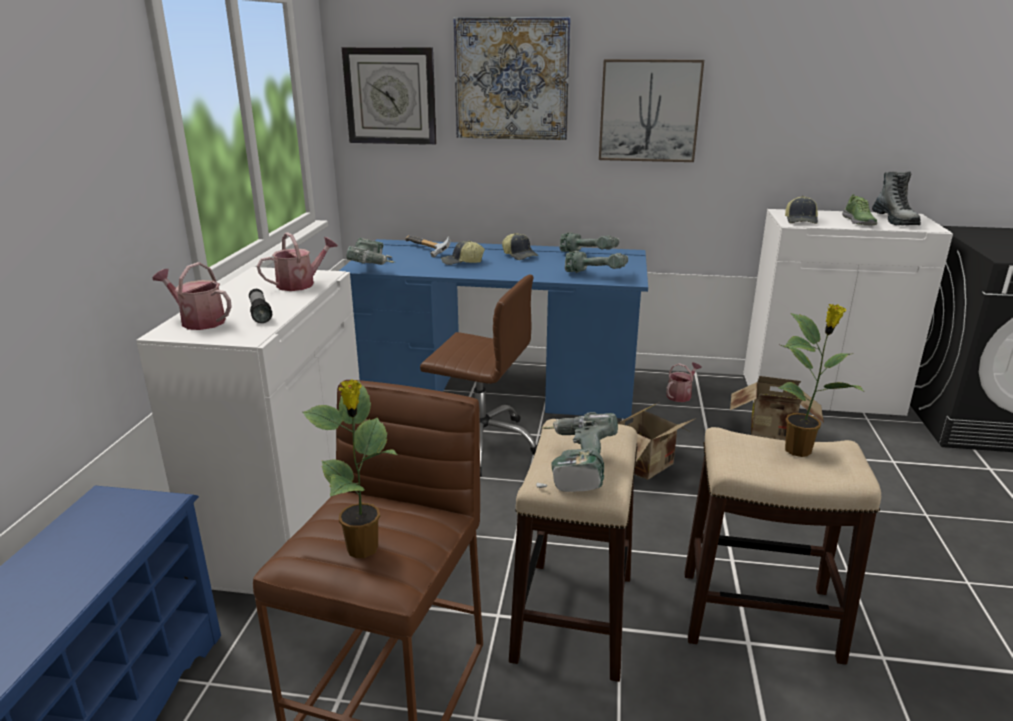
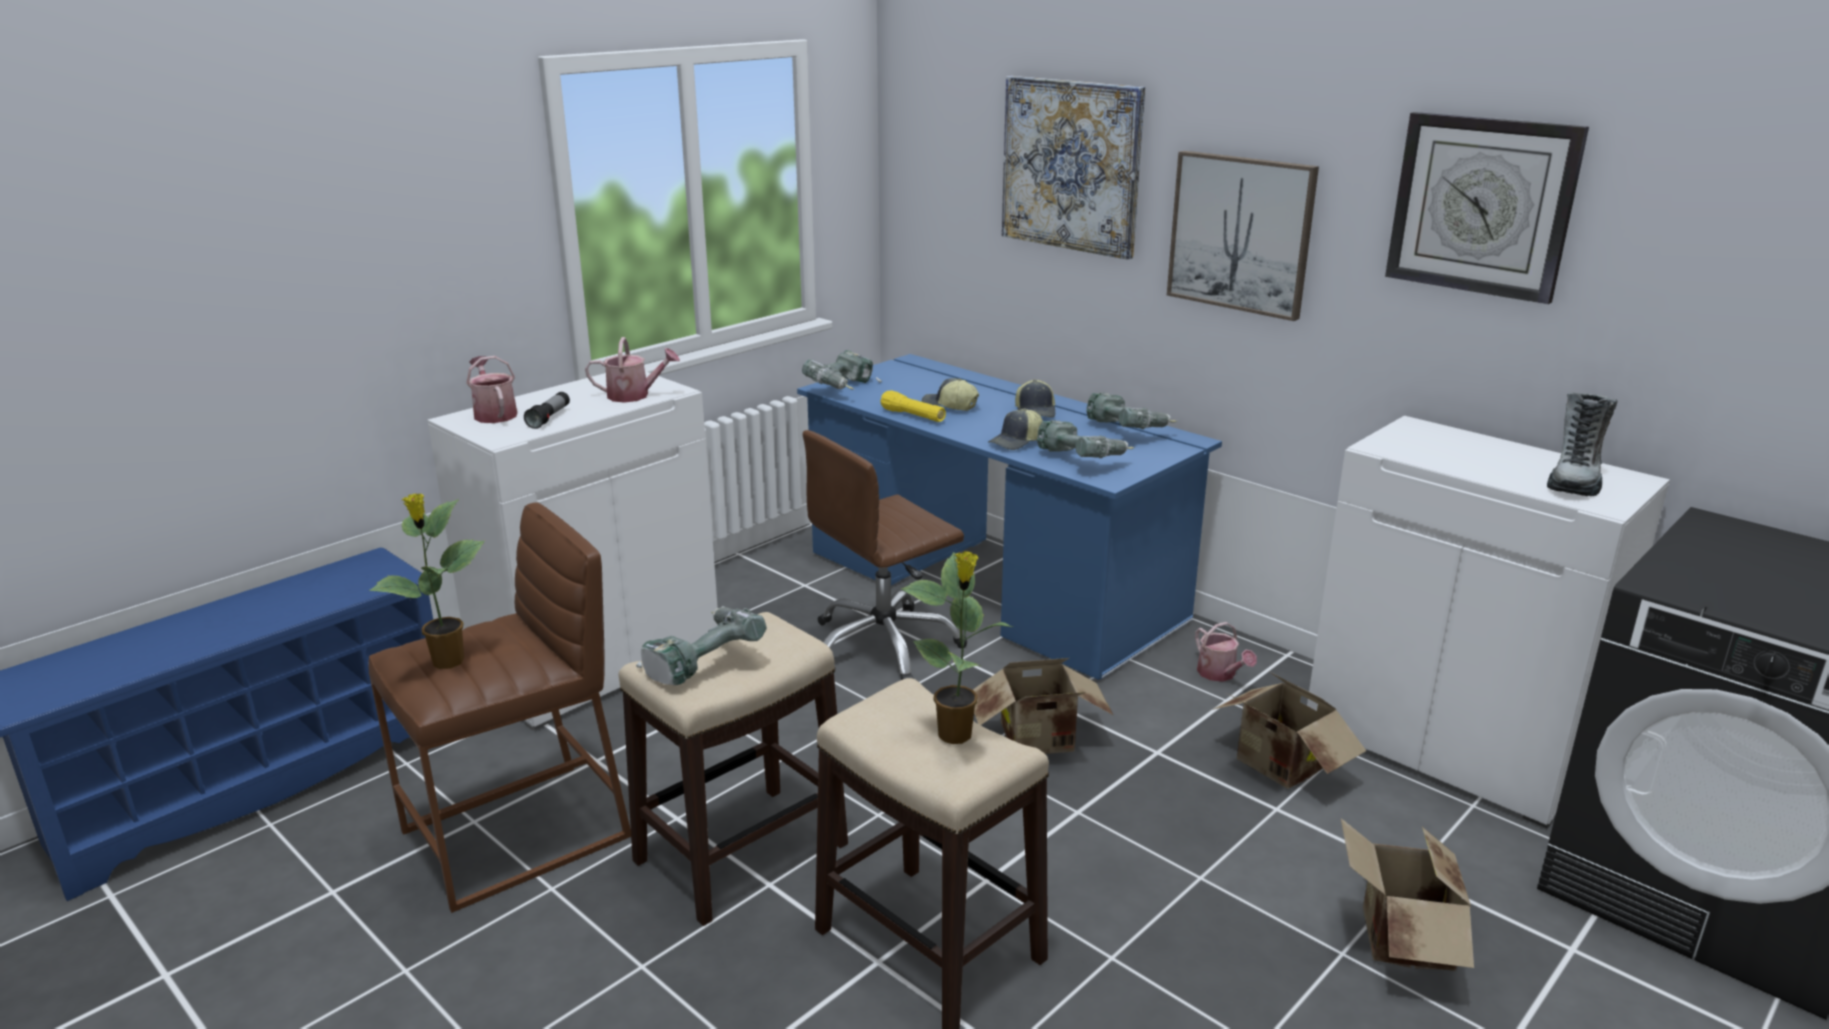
camera: 35 degrees right, 0 degrees up
(390, 96) = (939, 171): wall clock -> wall clock (1482, 205)
(425, 250) = (937, 381): hammer -> none
(450, 272) = (913, 416): none -> yellow flashlight
(481, 443) = (884, 646): brown office chair -> brown office chair turned 90 degrees clockwise
(681, 395) = (1220, 674): watering can -> watering can turned 75 degrees clockwise
(801, 221) = (1403, 446): cap -> cap (1017, 442)
(858, 222) = (1499, 468): shoe -> none
(935, 497) = (1398, 942): none -> cardboard box

